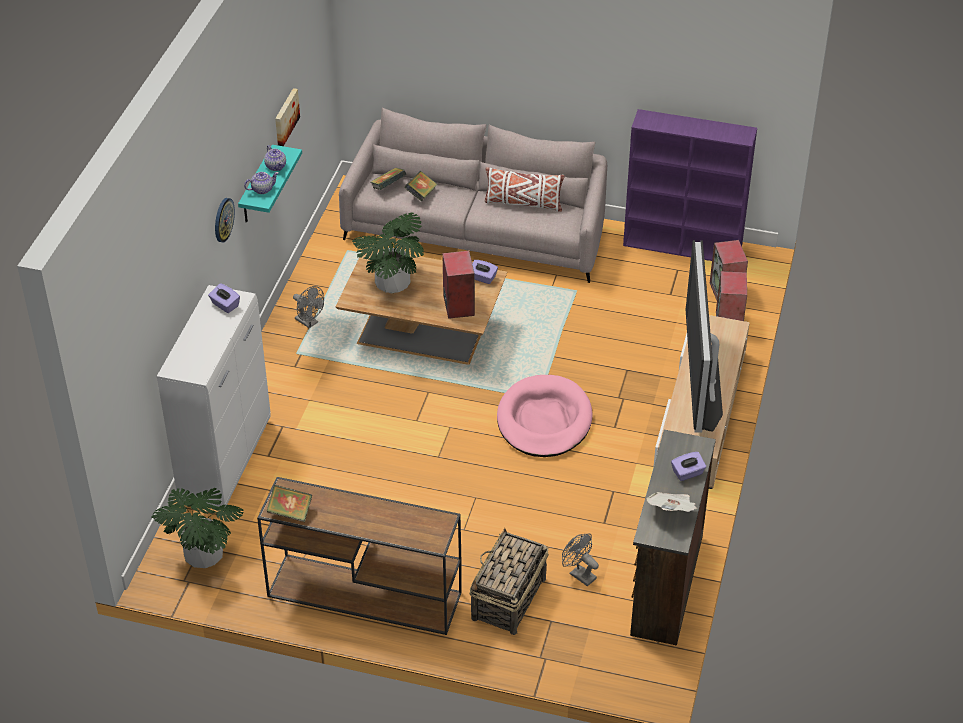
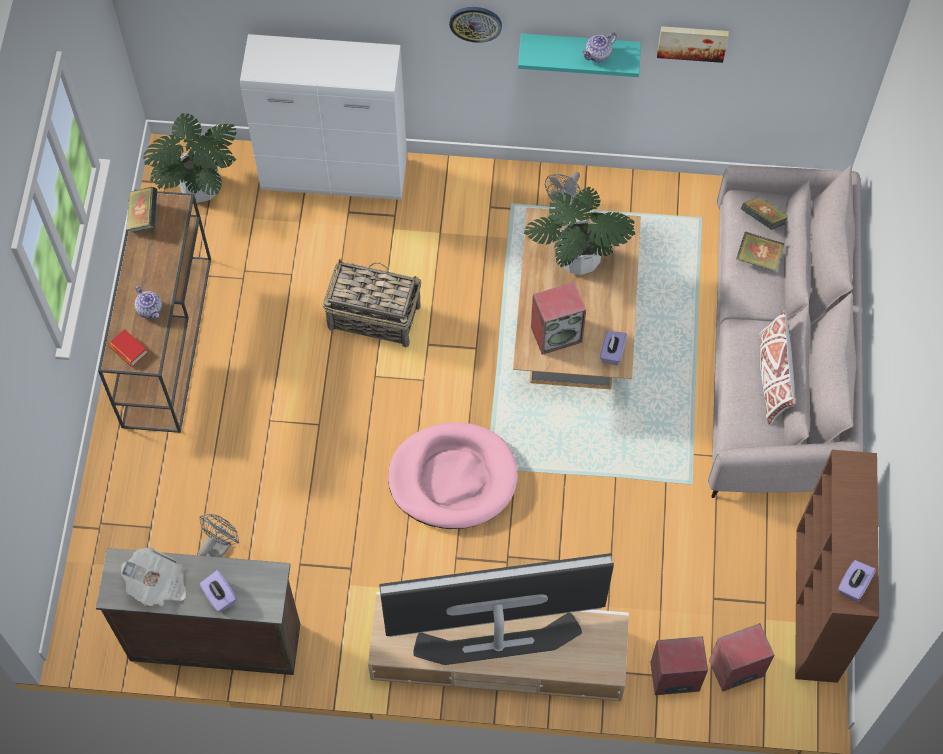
camera: 80 degrees right, 20 degrees up
(225, 305) = (368, 68): purple tissue box -> purple tissue box (853, 585)
(262, 189) = (551, 51): teapot -> teapot (150, 309)
(428, 533) = (128, 350): none -> book
(508, 599) = (175, 480): basket -> basket (373, 316)
(683, 246) = (816, 606): purple bookcase -> brown bookcase

